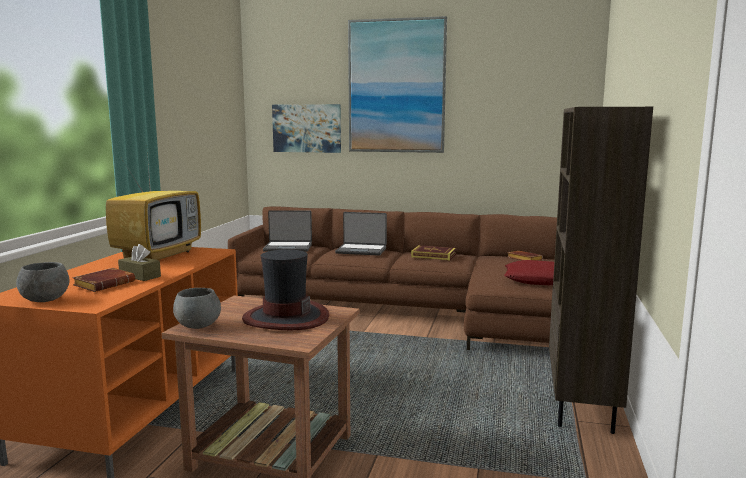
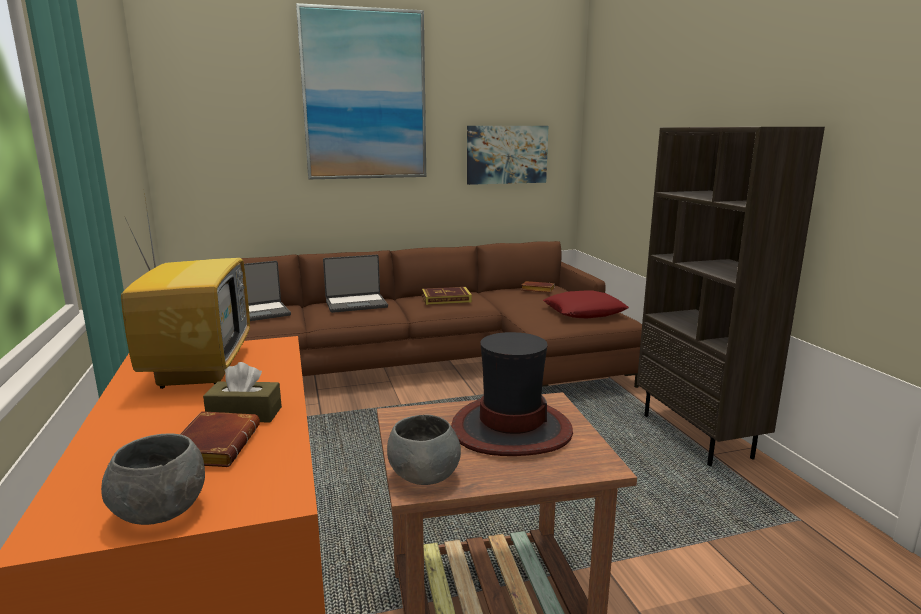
camera: 30 degrees left, 5 degrees up
(307, 128) = (244, 150): picture -> picture (506, 154)

